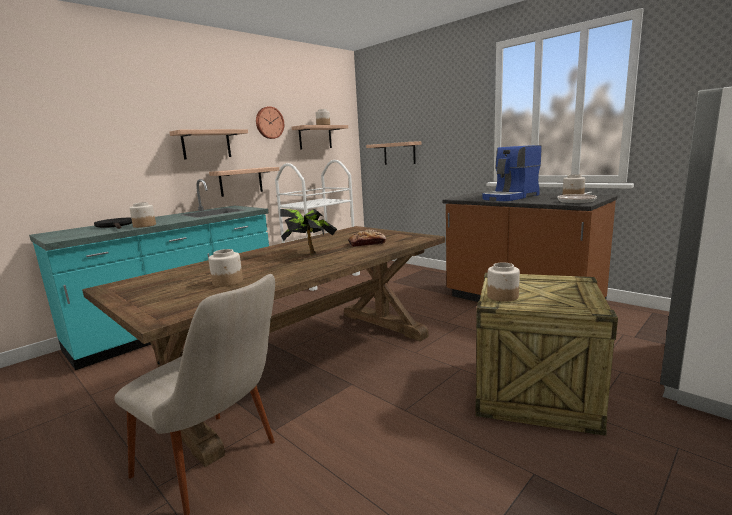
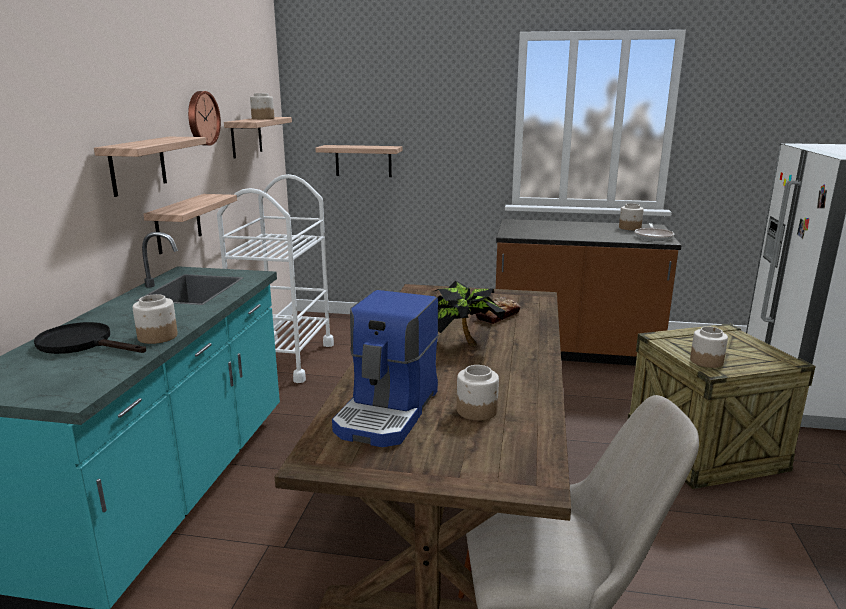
camera: 35 degrees left, 5 degrees up
(511, 197) = (570, 231): coffee machine -> coffee machine (388, 412)

